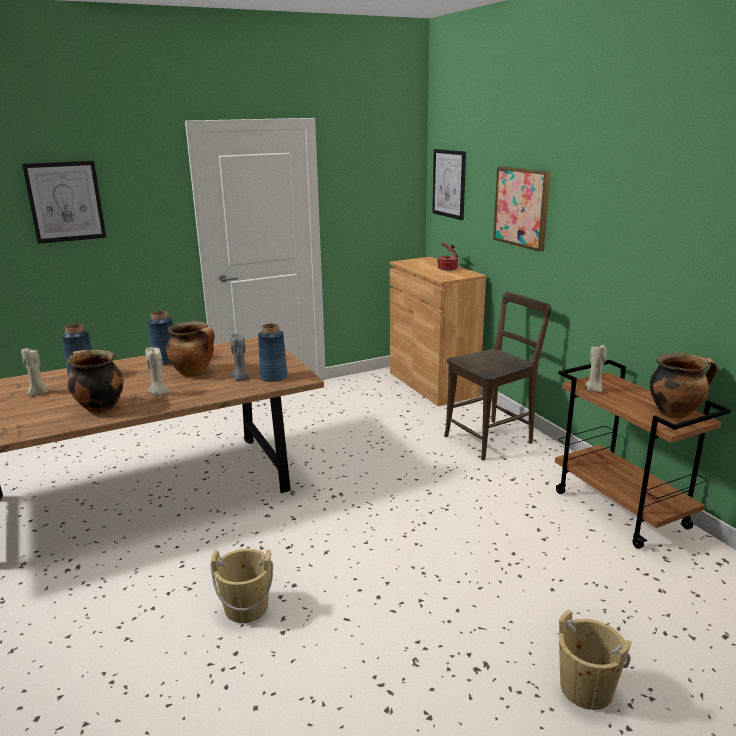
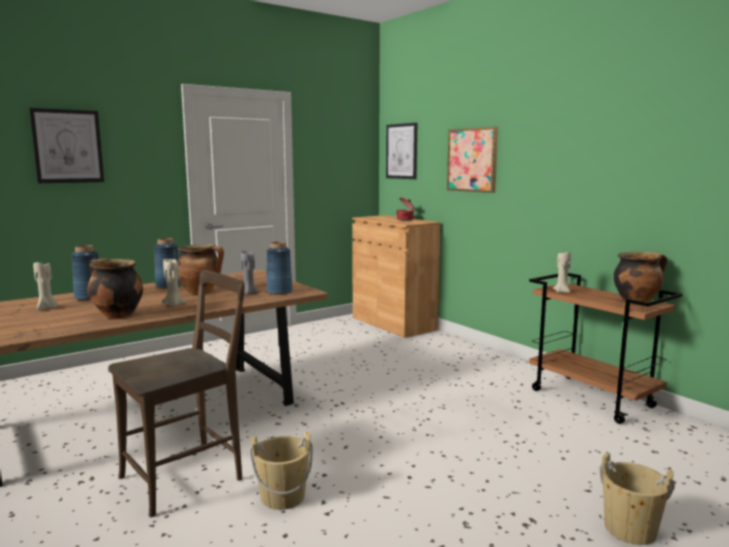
camera: 10 degrees left, 10 degrees down
(492, 438) = (461, 357): brown chair -> brown chair (188, 476)

